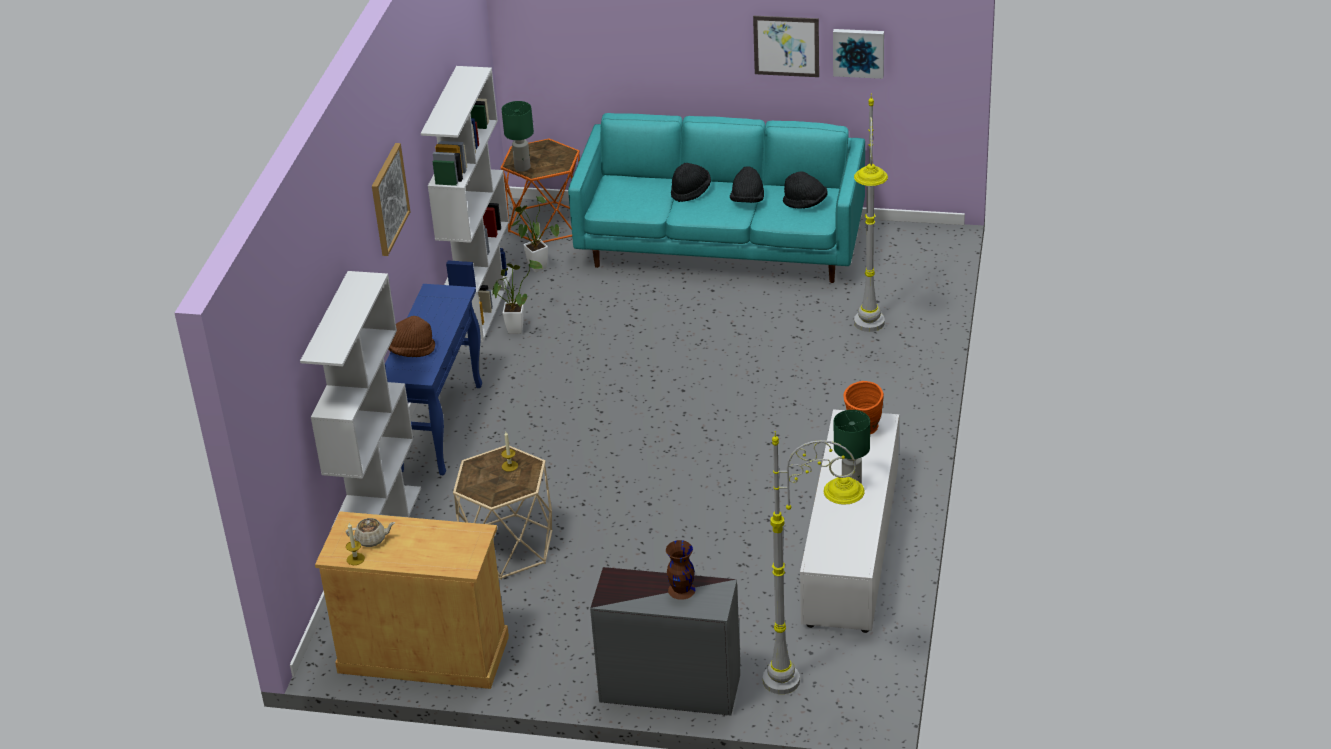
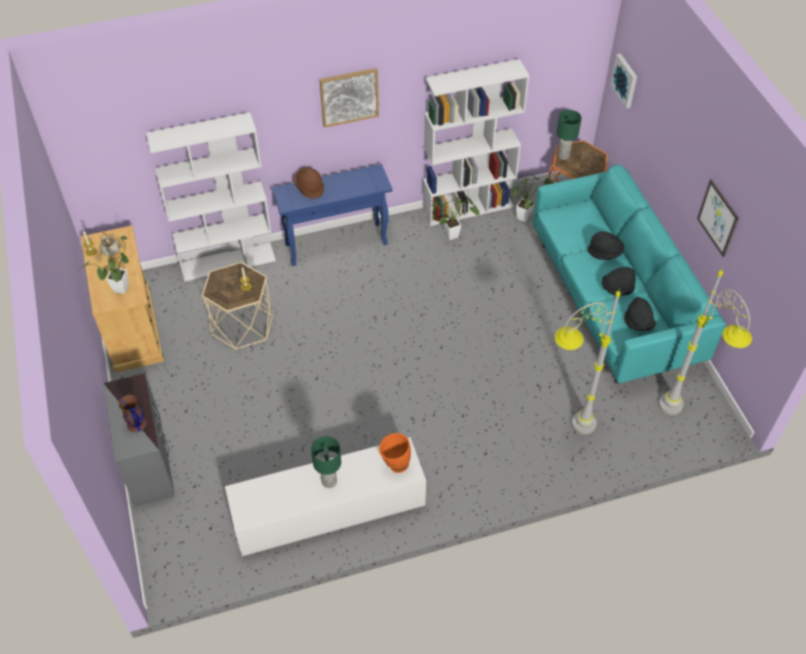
camera: 60 degrees right, 15 degrees up
(457, 546) = (120, 292): none -> potted plant
(813, 681) = (184, 541): grey floor lamp -> grey floor lamp (682, 421)
(858, 52) = (748, 264): picture -> picture (625, 80)

